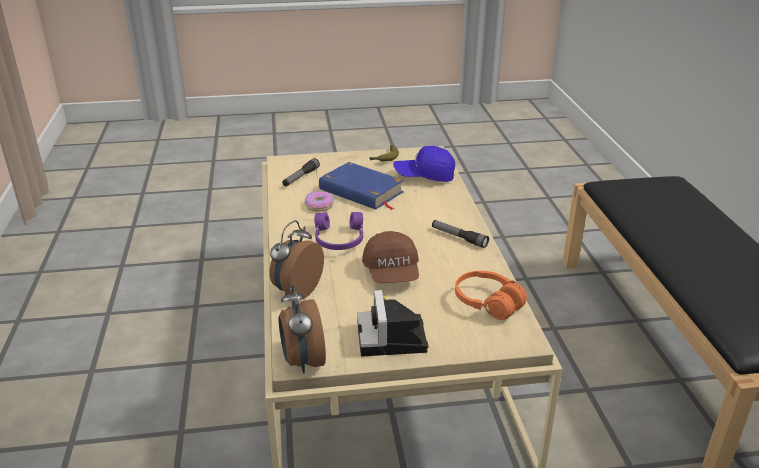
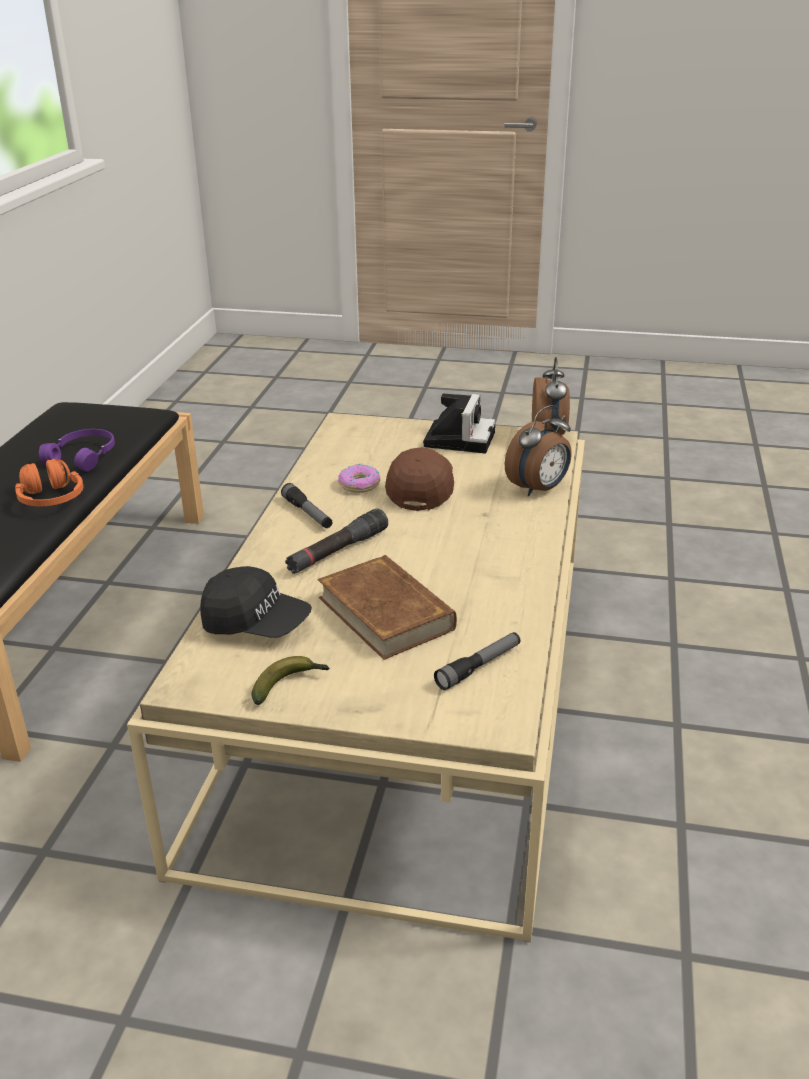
camera: 160 degrees left, 0 degrees up
(319, 205) = (469, 597): donut -> donut (360, 485)
(338, 240) = (464, 537): purple headphones -> purple headphones (84, 457)
(361, 191) = (386, 613): blue book -> brown book
(415, 217) = (337, 551): none -> black flashlight
(424, 176) = (256, 624): blue cap -> black cap
(487, 303) = (346, 449): orange headphones -> orange headphones (51, 499)

